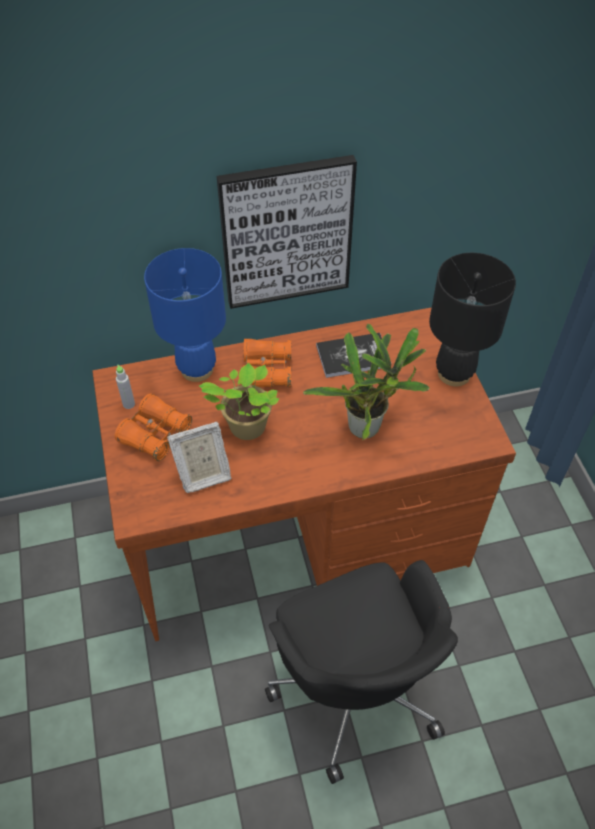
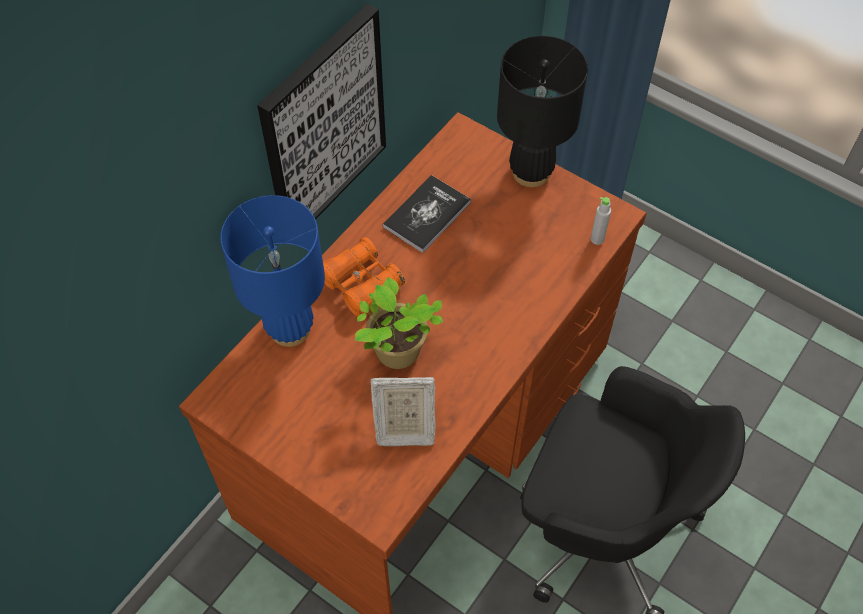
camera: 40 degrees left, 5 degrees up
(129, 404) = (257, 413): grey bottle -> grey bottle (597, 239)
(155, 434) = (317, 423): orange binoculars -> none
(203, 475) = (404, 428): picture frame -> picture frame turned 60 degrees clockwise
(368, 426) = (506, 274): potted plant -> none

